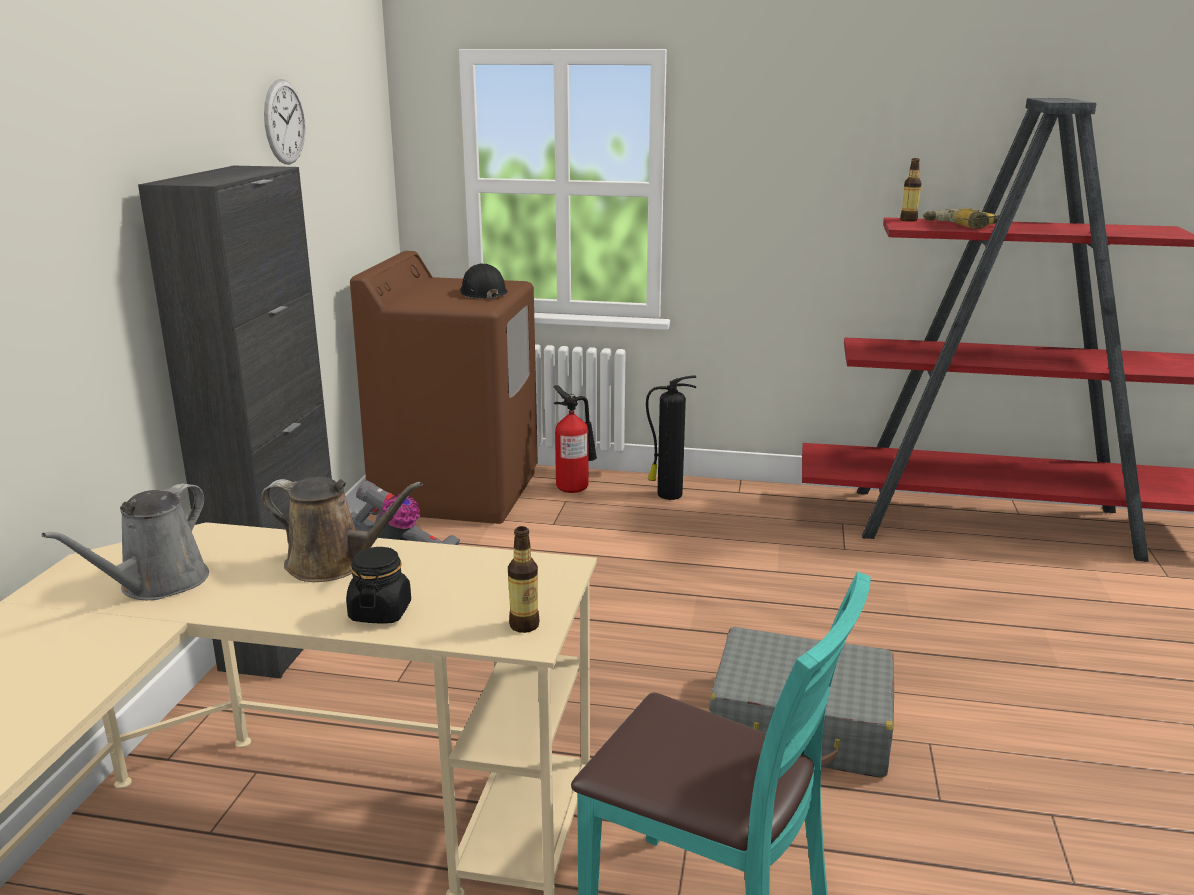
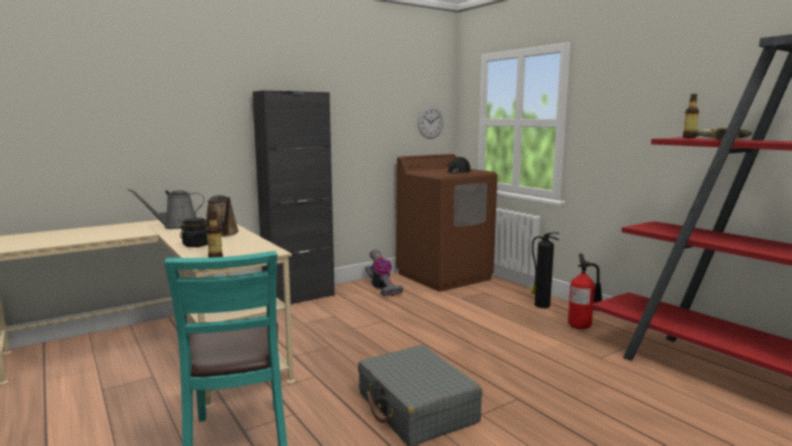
camera: 45 degrees right, 10 degrees down
(284, 122) = (361, 81): wall clock -> wall clock (430, 122)
(575, 488) = (498, 289): fire extinguisher -> fire extinguisher (582, 327)

